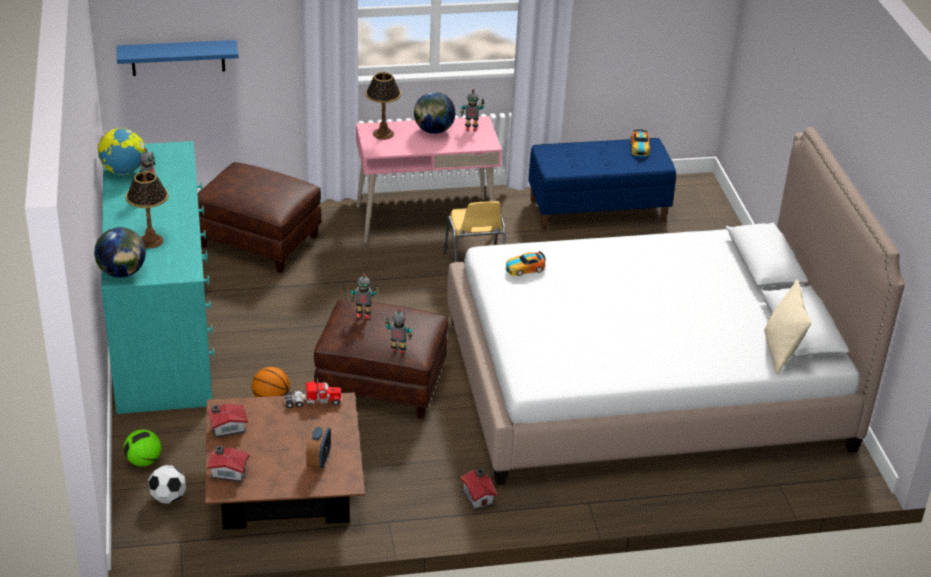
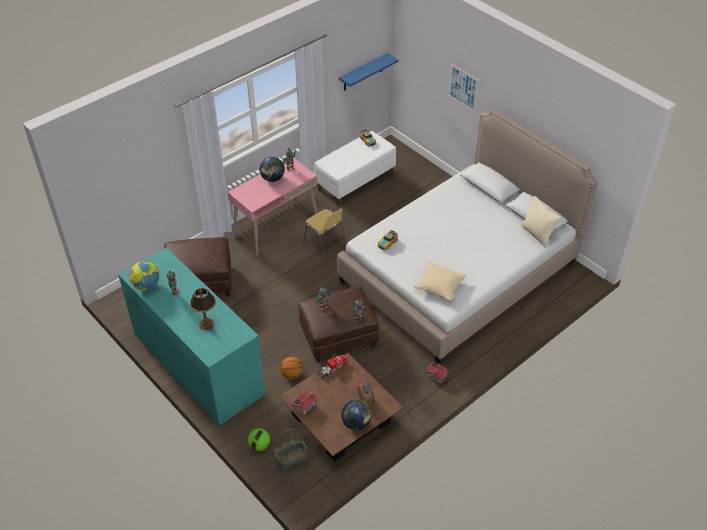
camera: 30 degrees left, 10 degrees up
(122, 273) = (210, 352): globe -> globe (356, 423)
(168, 498) = (291, 459): football -> basket
(178, 57) = (121, 199): blue shelf -> blue shelf (363, 72)
(228, 472) = (328, 432): toy house -> none
(383, 134) = (248, 192): table lamp -> none
(550, 351) = (439, 285): none -> beige pillow
(598, 209) = (355, 181): blue bench -> white bench
(793, 88) = (463, 87): none -> picture

